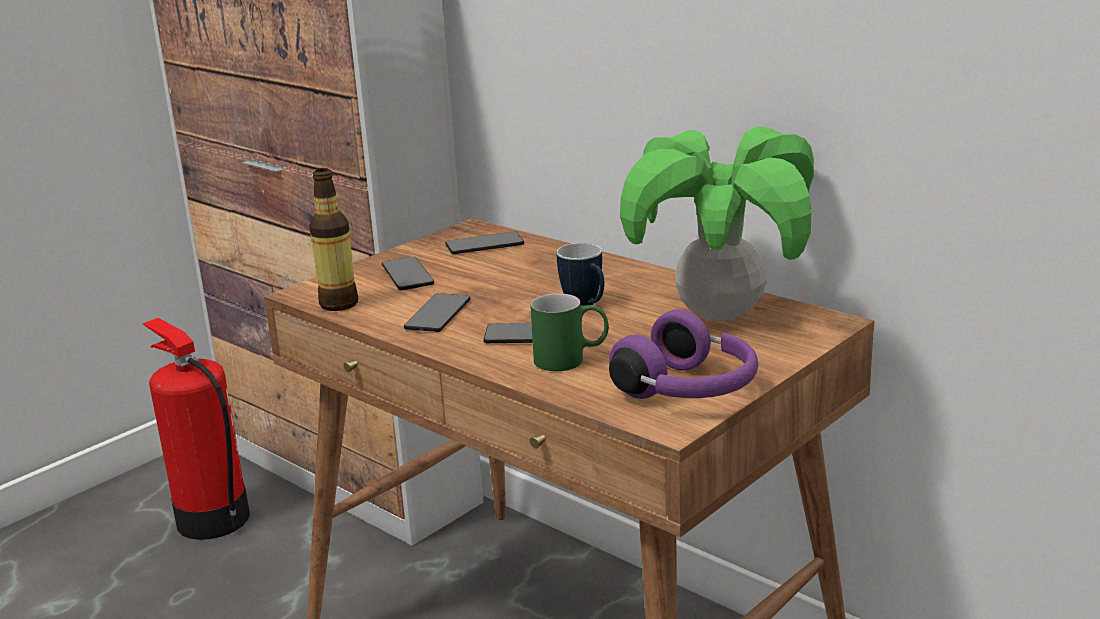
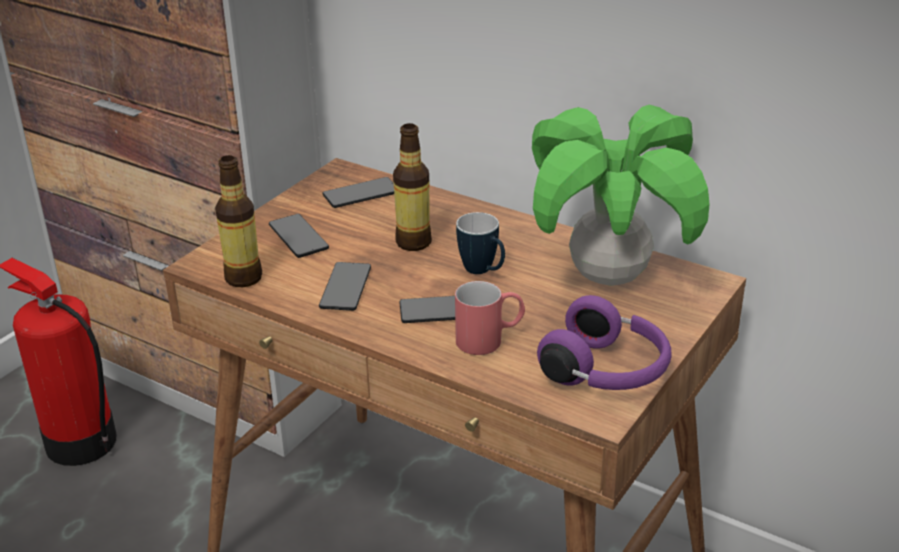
camera: 10 degrees left, 10 degrees up
(522, 282) = (413, 242): none -> bottle
(571, 359) = (490, 339): green mug -> red mug

